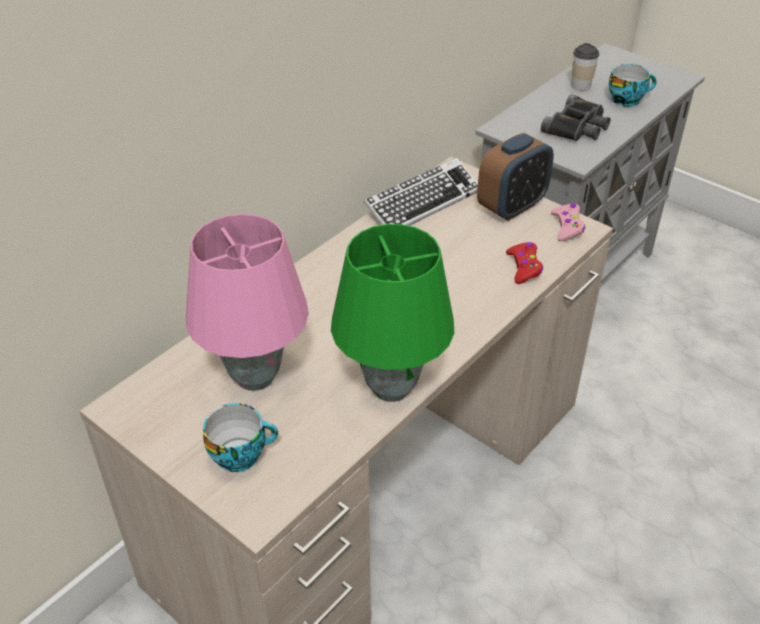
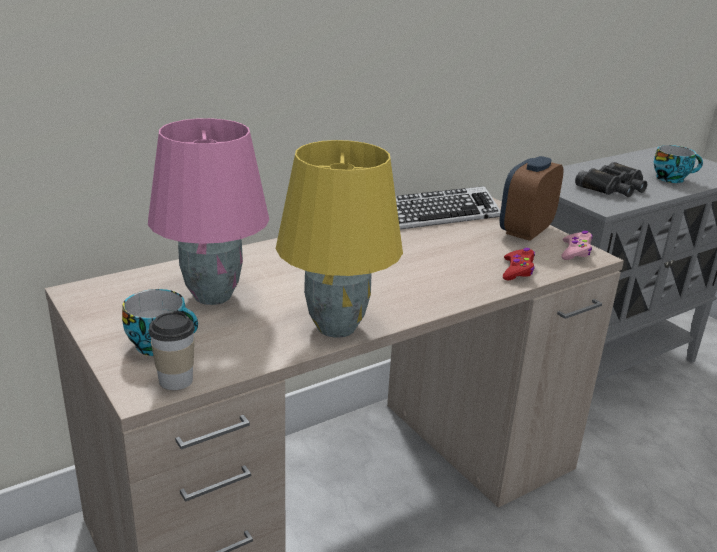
camera: 15 degrees right, 15 degrees down
(391, 389) = (336, 328): green table lamp -> yellow table lamp
(512, 207) = (526, 231): alarm clock -> alarm clock turned 150 degrees clockwise
(580, 86) = (628, 165): cup -> cup (175, 380)

